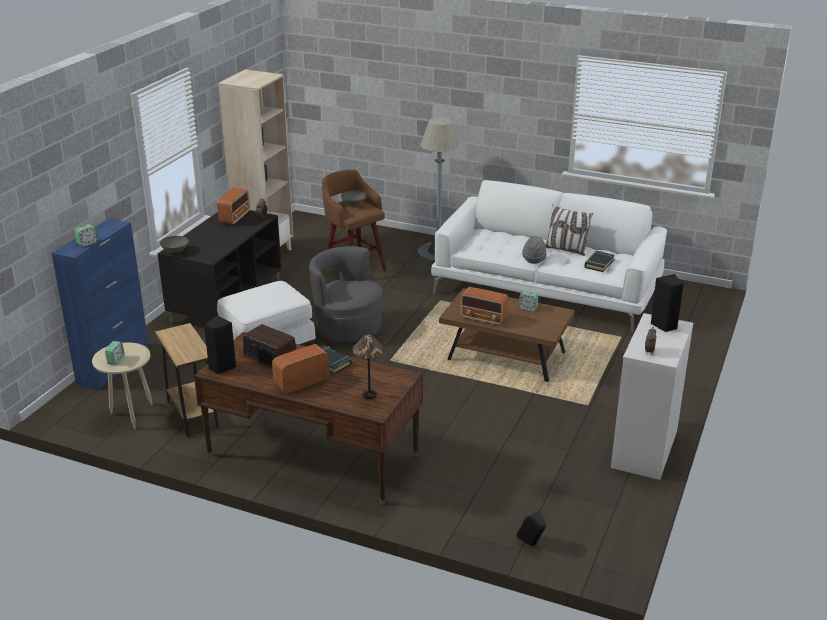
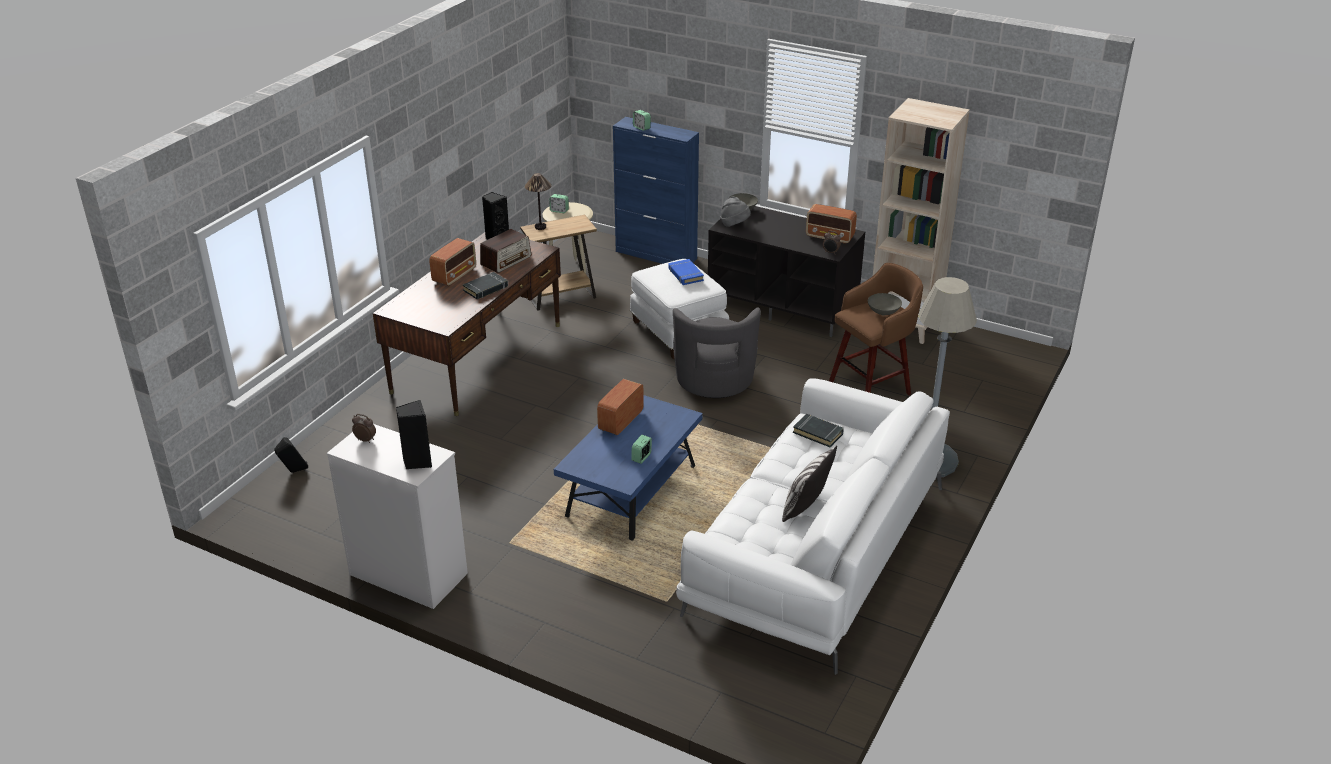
camera: 95 degrees right, 5 degrees up
(259, 293) = (685, 275): none -> blue book
(301, 383) = (455, 275): radio -> radio turned 60 degrees clockwise
(348, 328) = (714, 381): grey armchair -> grey armchair turned 135 degrees clockwise
(369, 395) = (419, 307): table lamp -> table lamp (540, 227)
(505, 357) = (631, 491): brown coffee table -> blue coffee table
(534, 259) = (773, 473): grey hat -> grey hat (734, 224)
(599, 264) = (754, 531): black book -> black book (818, 433)

